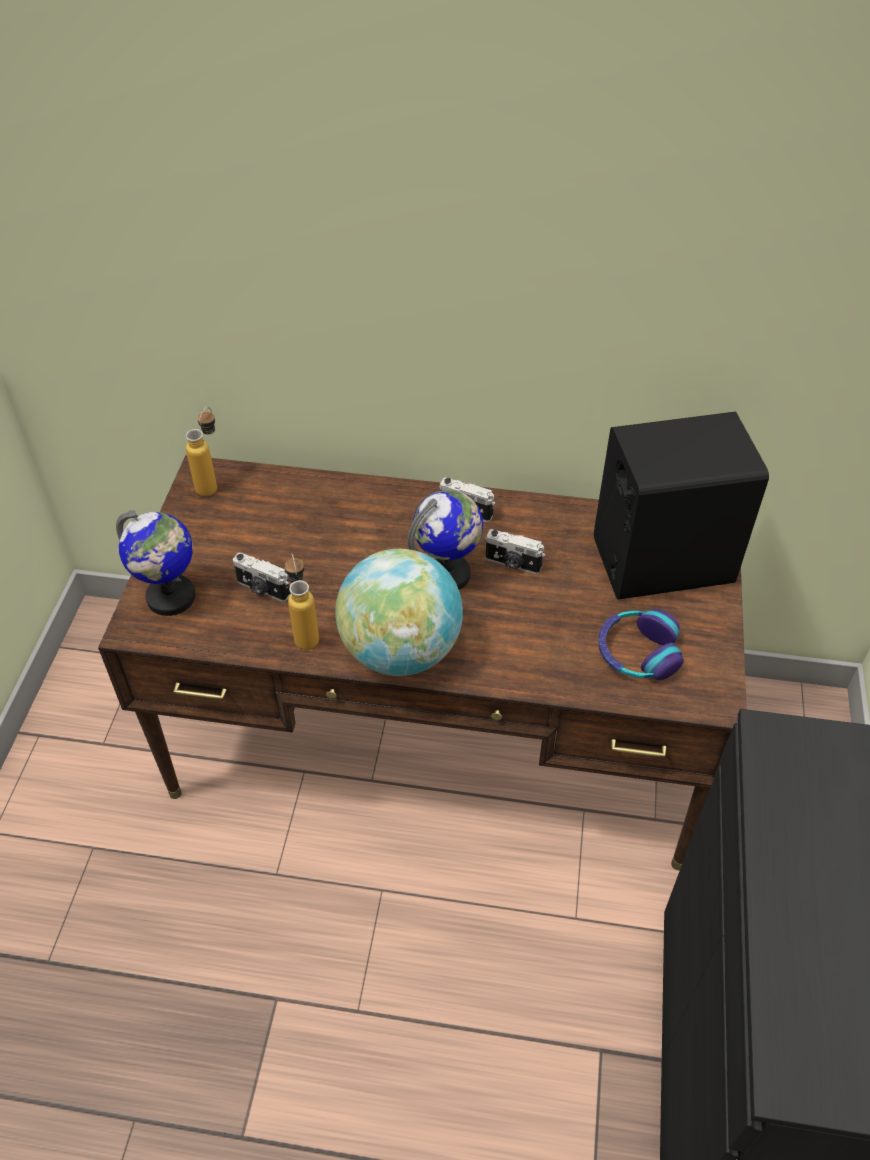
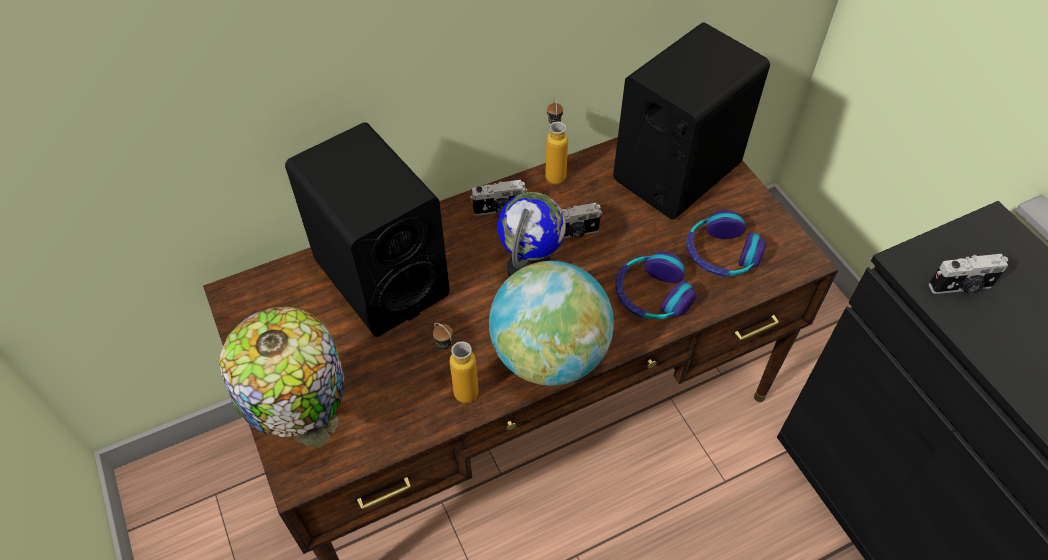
camera: 35 degrees left, 5 degrees up
(171, 597) = (309, 425): globe -> table lamp
(212, 484) = (254, 299): bottle -> bottle (554, 171)
(262, 589) = (387, 370): camera -> camera (961, 287)
(320, 517) = (381, 277): none -> black speaker
(537, 652) = (651, 295): none -> headphones

